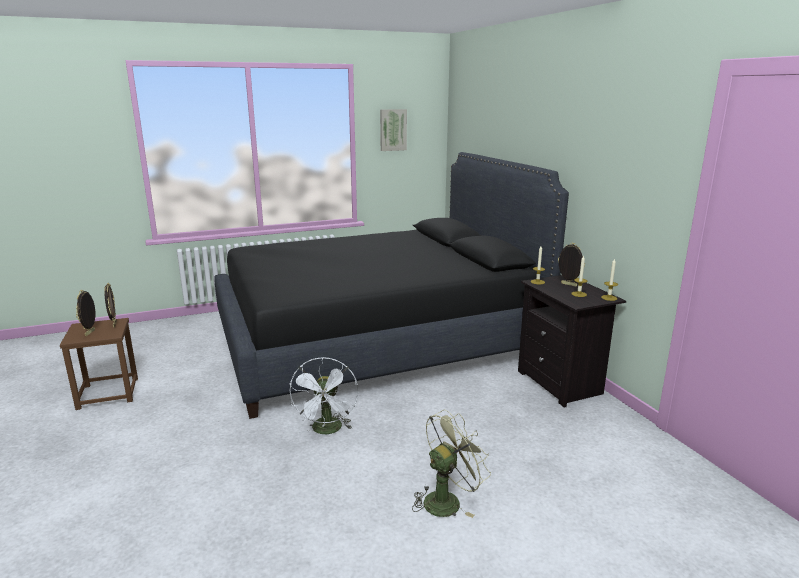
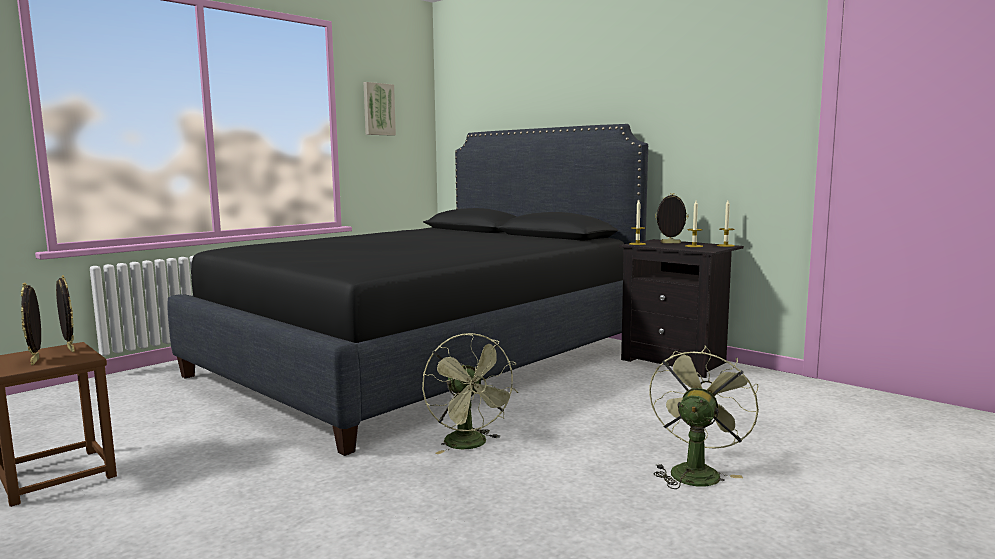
camera: 25 degrees left, 10 degrees down
(327, 430) = (471, 445): white fan -> green fan

